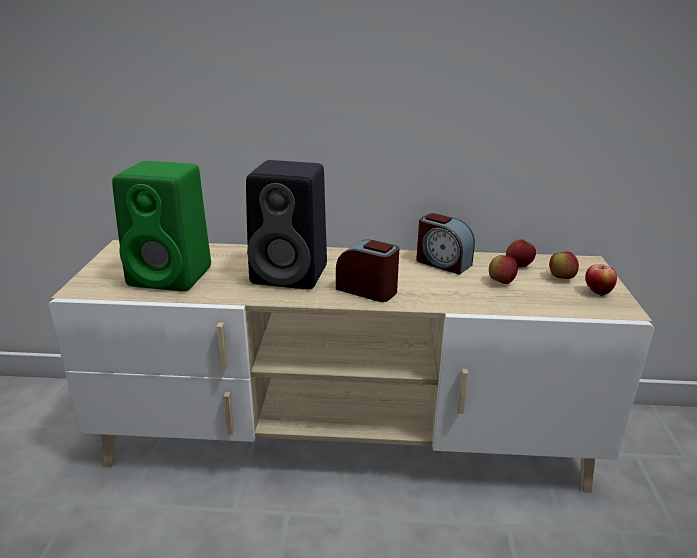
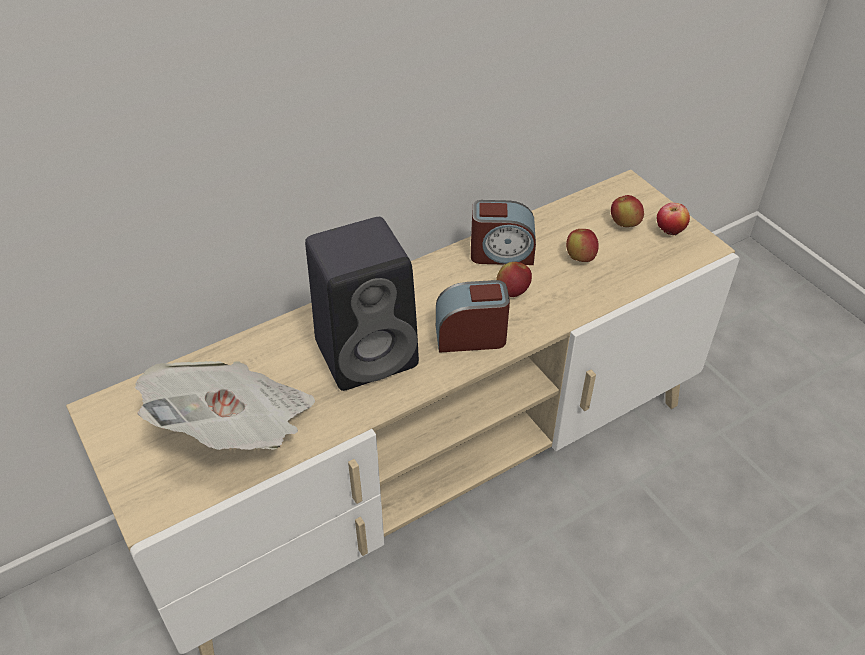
camera: 35 degrees left, 20 degrees up
(173, 276) = (237, 428): green speaker -> newspaper
(518, 265) = (574, 222): apple -> apple (512, 291)

